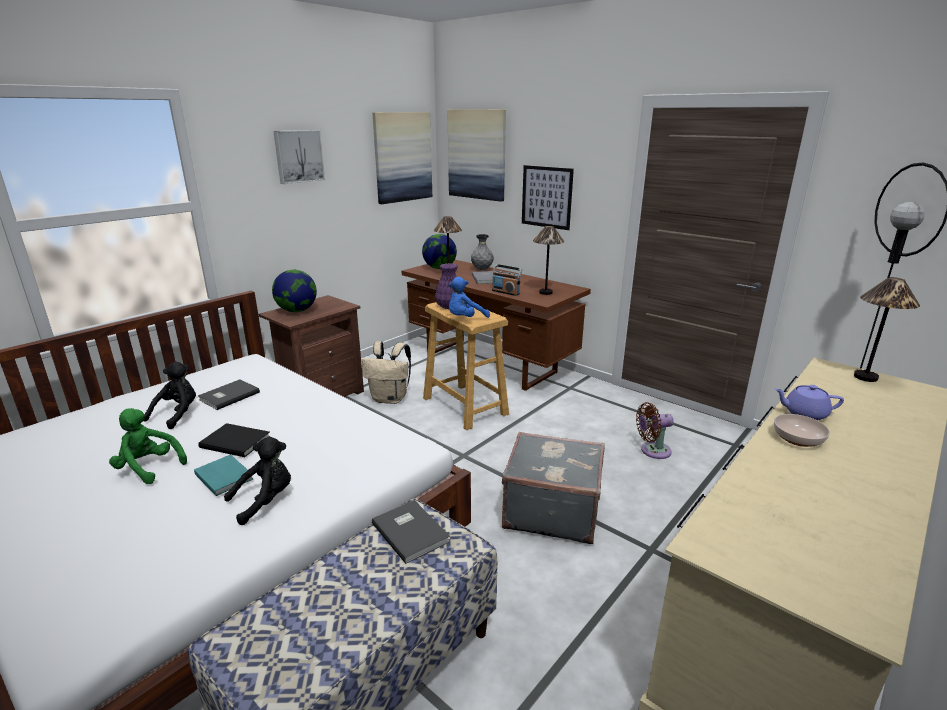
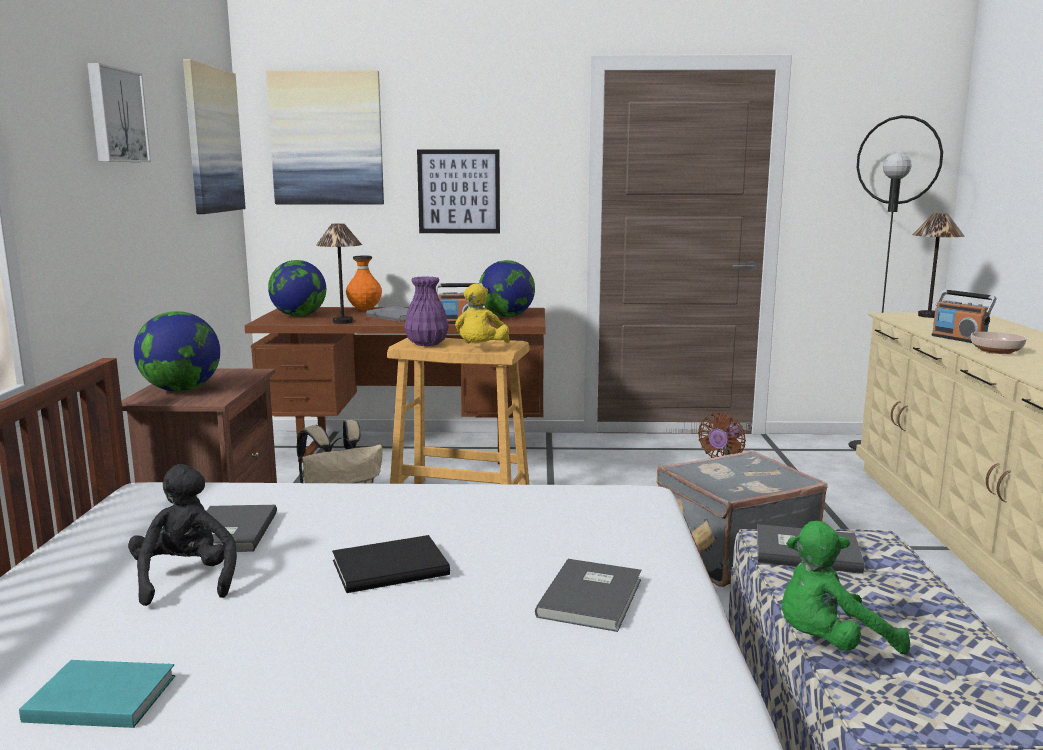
camera: 40 degrees left, 10 degrees down
(148, 468) = (319, 644): green plush toy -> green plush toy (830, 643)
(224, 476) = (474, 600): turquoise book -> turquoise book (99, 697)
(265, 501) = (594, 597): black plush toy -> grey book
(465, 319) = (481, 349): blue plush toy -> yellow plush toy
(482, 269) = (364, 310): grey vase -> orange vase
(545, 292) = (507, 316): table lamp -> globe
(804, 413) = (959, 339): purple teapot -> radio

